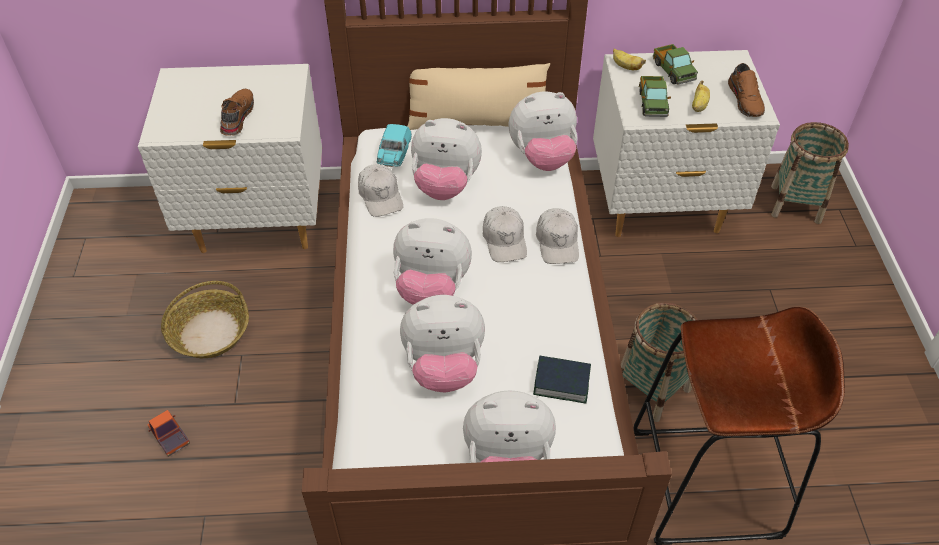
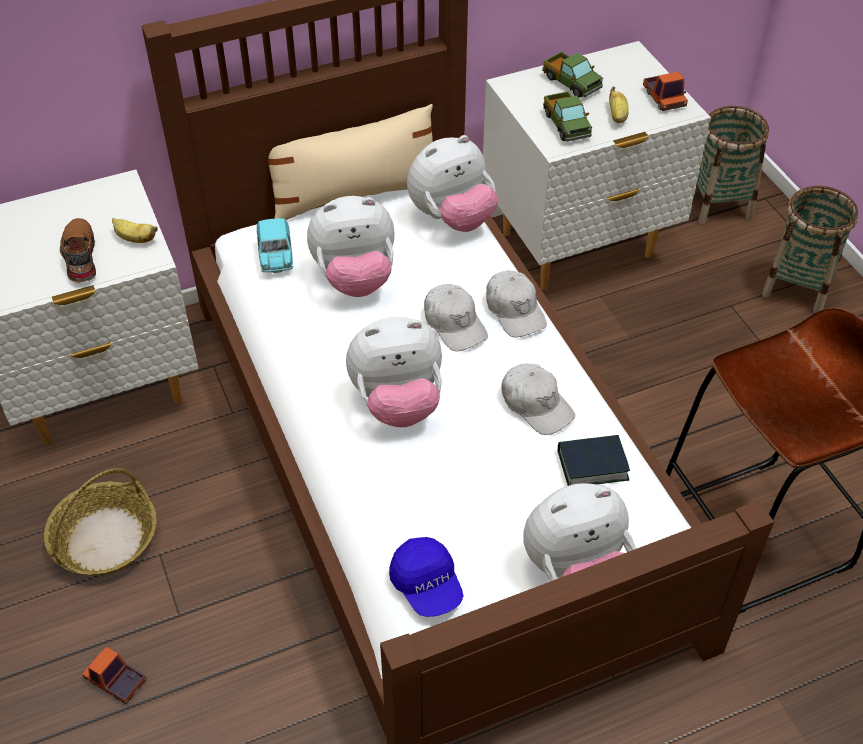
camera: 20 degrees left, 0 degrees up
(380, 196) = (283, 310): white cap -> white cap (536, 405)
(385, 437) = (427, 585): none -> blue cap
(444, 367) = (455, 488): plush toy -> none
(625, 67) = (516, 89): banana -> banana (135, 239)
(651, 388) = (654, 450): basket -> basket (798, 286)
(746, 100) = (663, 98): brown shoe -> toy truck

